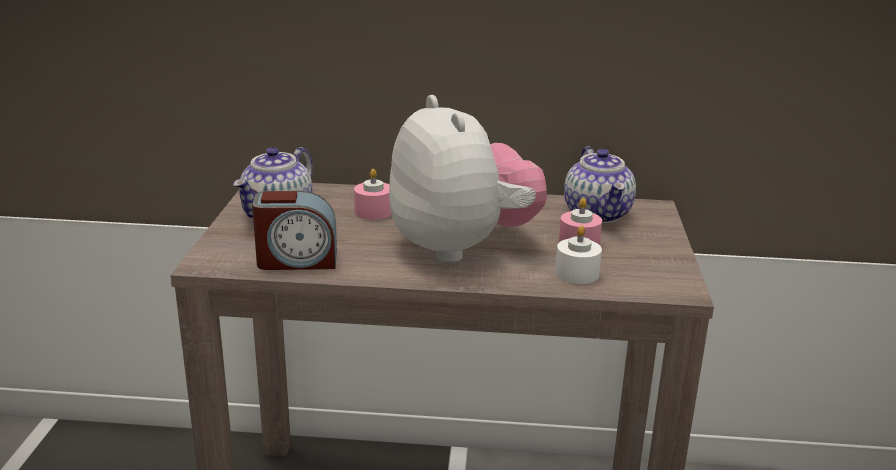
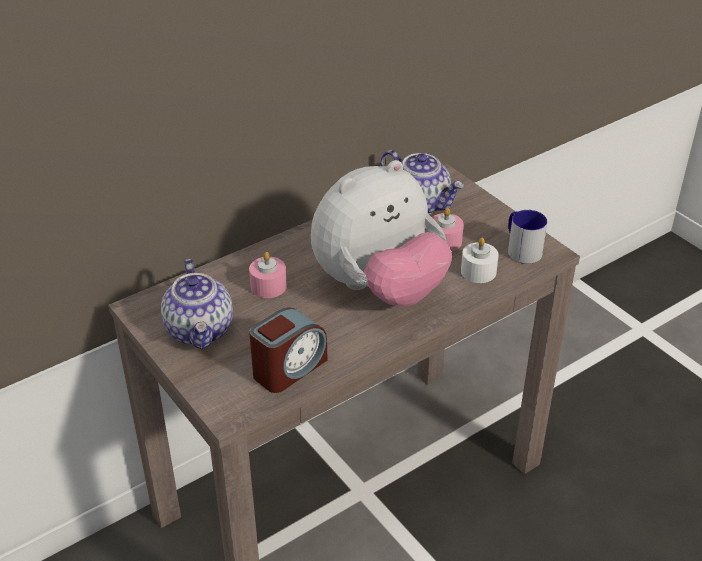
camera: 40 degrees left, 15 degrees up
(462, 247) = (379, 288): plush toy -> plush toy turned 120 degrees clockwise
(651, 276) = (521, 249): none -> mug

